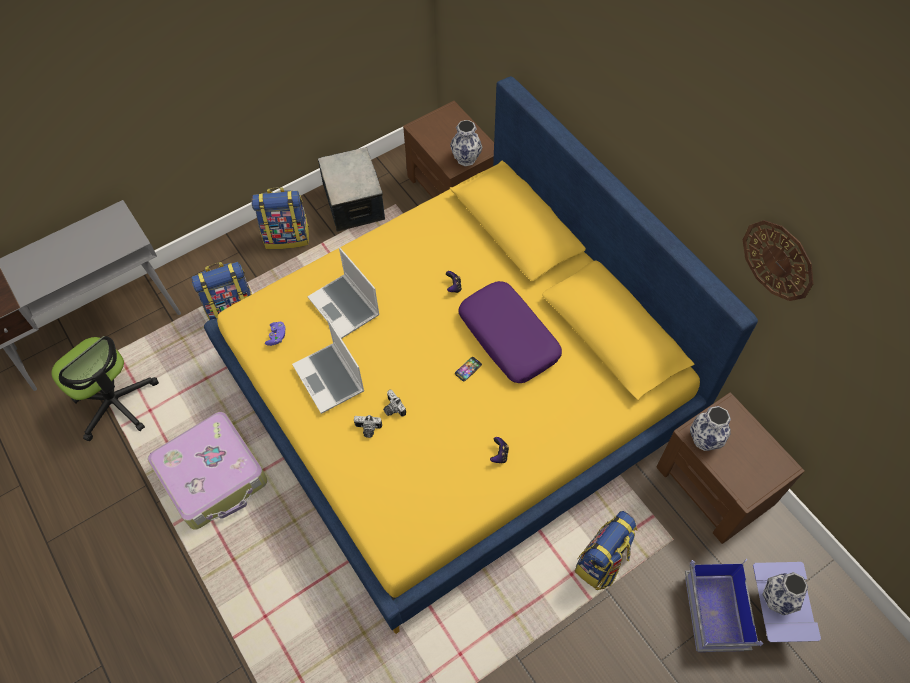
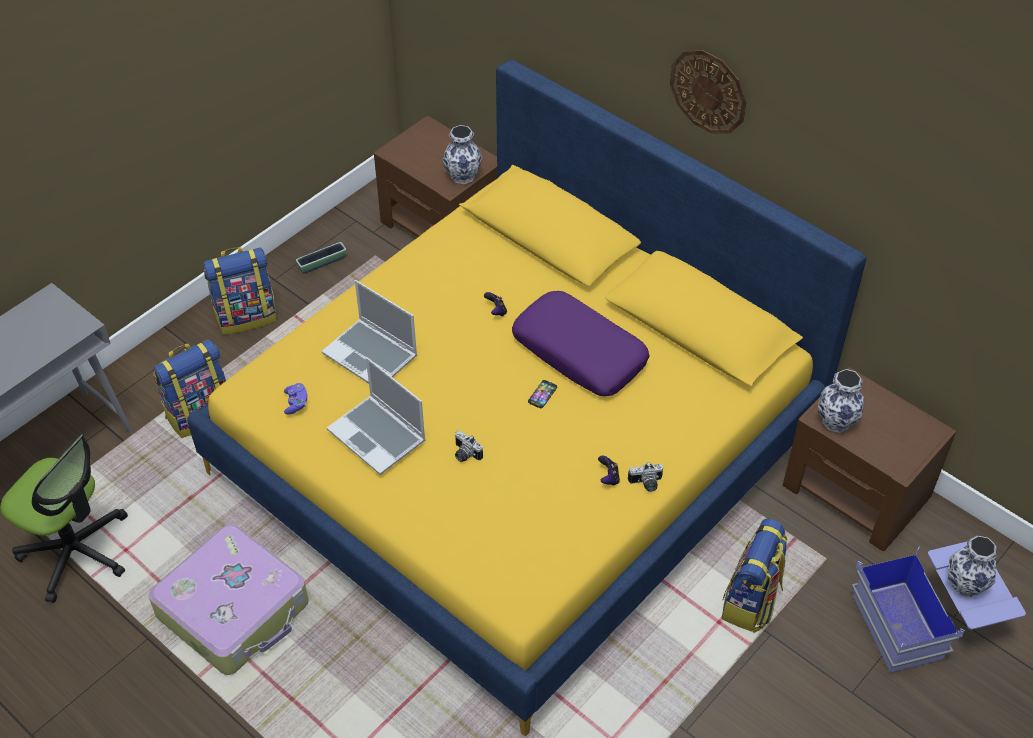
camera: 15 degrees left, 10 degrees down
(354, 203) = (322, 263): storage box -> planter
(367, 430) = (442, 483): camera -> camera (646, 484)
(778, 260) = (875, 176): wall clock -> wall clock (708, 91)

